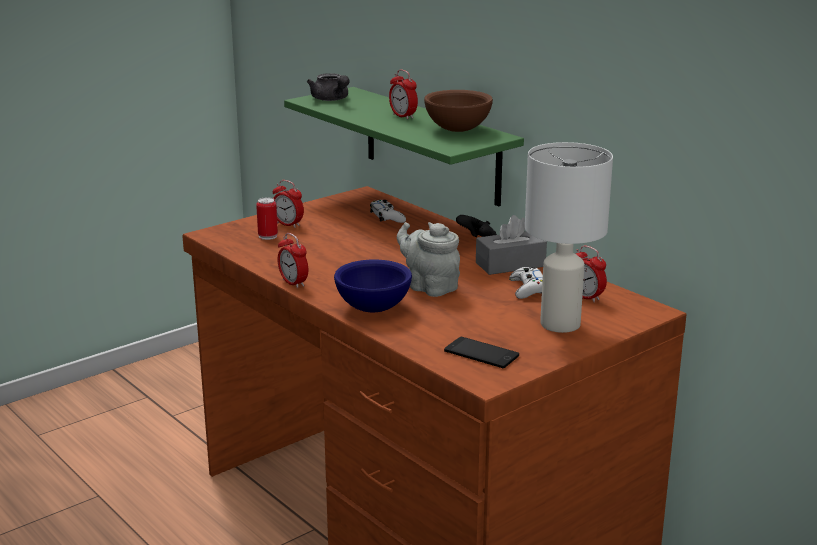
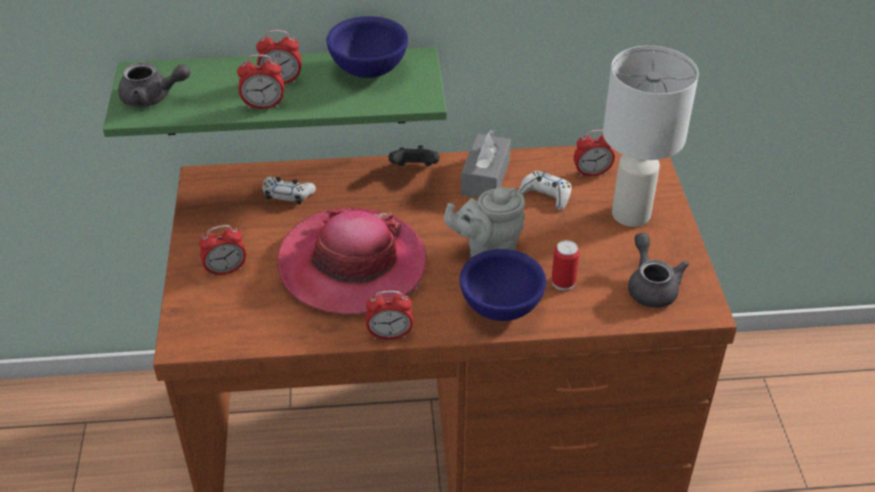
camera: 55 degrees left, 20 degrees up
(268, 236) = (242, 300): can -> can (563, 282)
(346, 254) = (352, 265): none -> hat
(368, 119) = (263, 106): none -> alarm clock
(459, 129) = (369, 69): brown bowl -> blue bowl
(481, 353) = (651, 286): phone -> grey teapot

